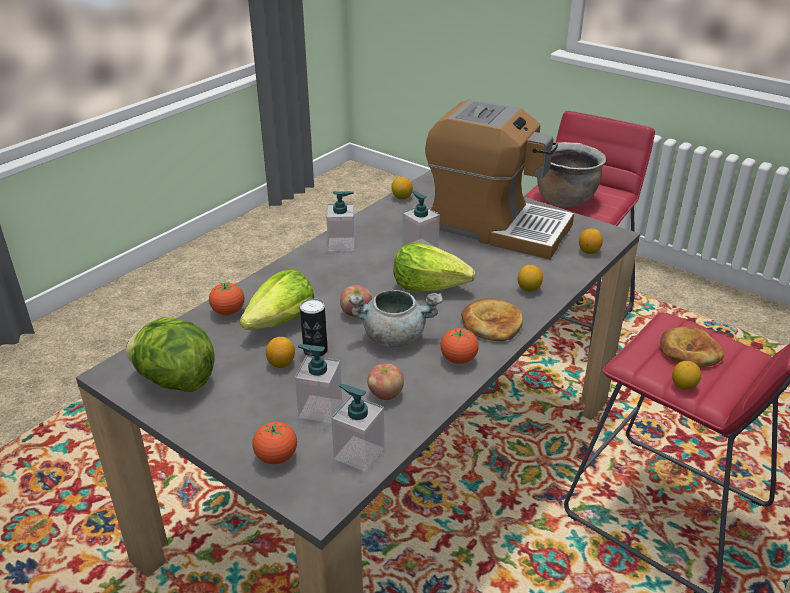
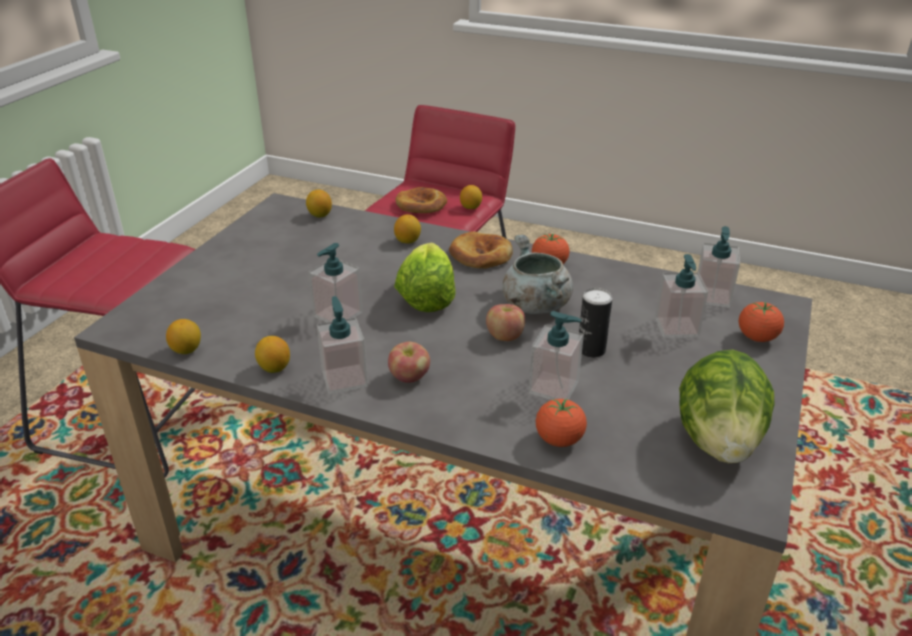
camera: 105 degrees left, 0 degrees up
(281, 321) = (554, 387): lettuce -> soap dispenser
(281, 363) = (629, 367): lemon -> lemon (274, 368)
(385, 394) = (627, 296): apple -> apple (409, 377)
(496, 227) = (272, 269): coffee machine -> none
(564, 199) = (115, 270): brown cooking pot -> none

